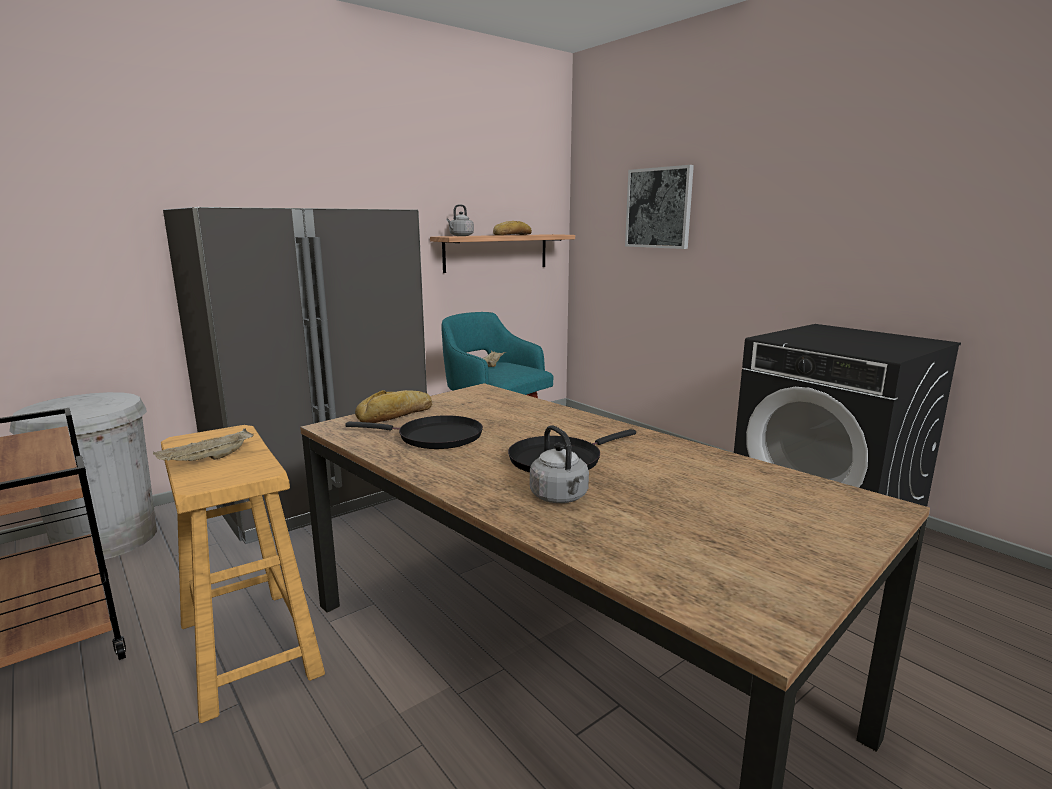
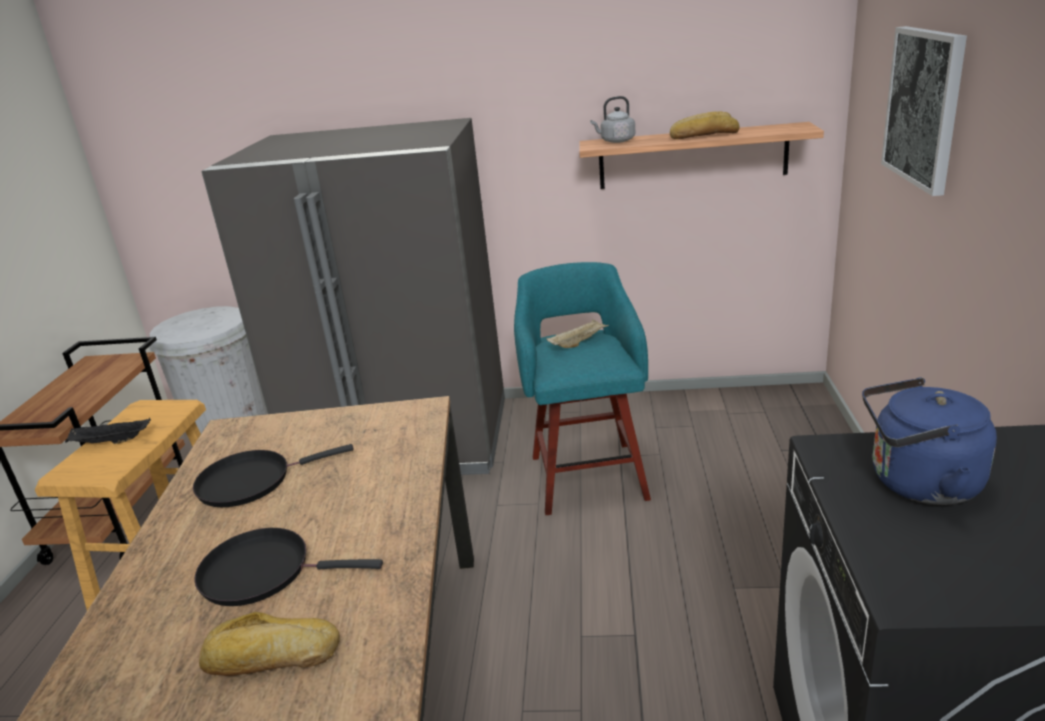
camera: 45 degrees right, 10 degrees up
(207, 460) = (110, 442): beige tray -> black tray
(397, 415) = (289, 429): bread -> bread (271, 658)
(434, 437) = (251, 481): black frying pan -> black frying pan turned 105 degrees clockwise
(560, 497) = (161, 632): grey kettle -> none
(818, 339) = (918, 484): none -> blue kettle

